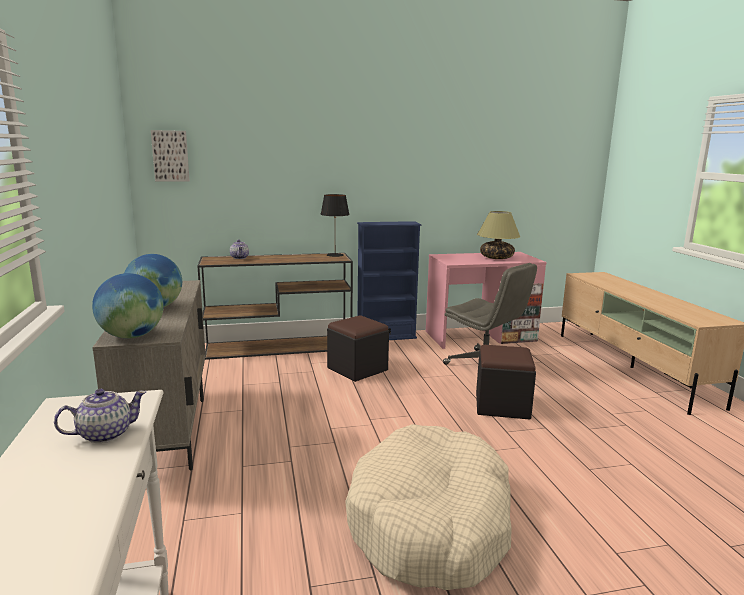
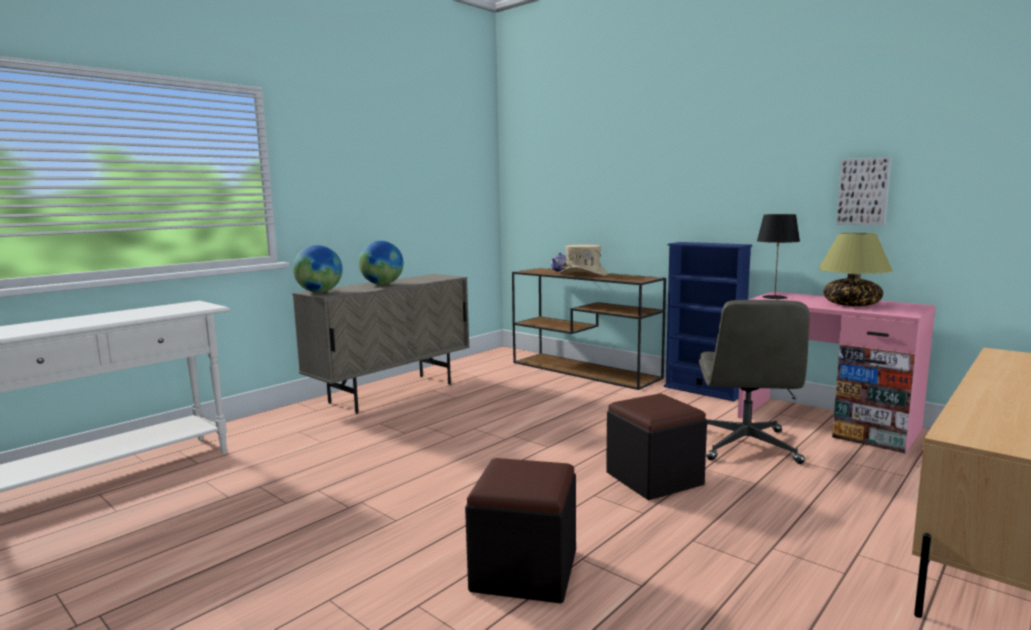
camera: 55 degrees right, 5 degrees down
(104, 434) = (158, 312): teapot -> none
(170, 156) = (525, 173): picture -> picture (863, 191)
(275, 258) = (583, 274): none -> beige hat
(334, 255) = (645, 278): black table lamp -> black table lamp (774, 297)
(357, 369) = (602, 403): black ottoman -> black ottoman (524, 570)
(431, 523) = (375, 503): beige dog bed -> none

